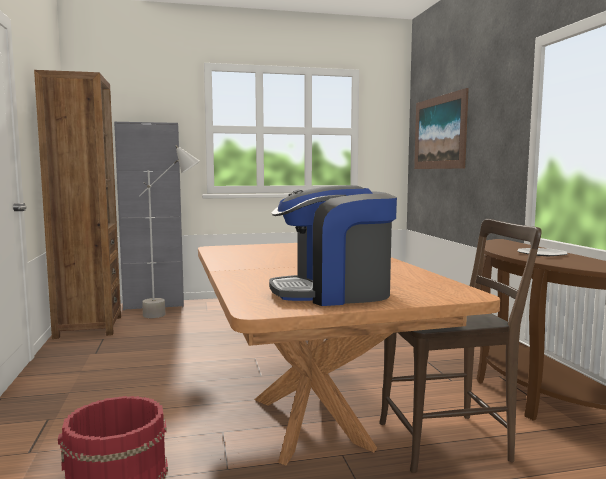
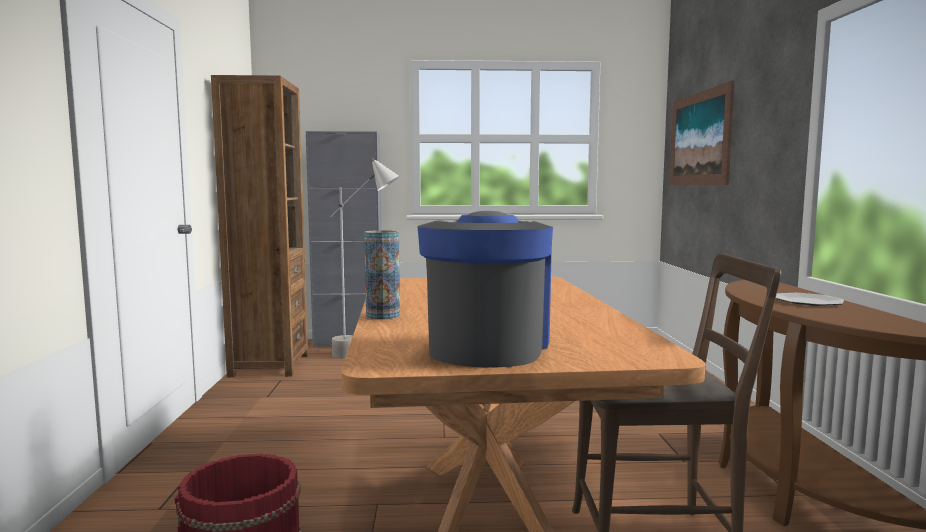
camera: 10 degrees right, 0 degrees up
(231, 274) = (383, 315): none -> vase
(334, 293) = (488, 346): coffee machine -> coffee machine turned 105 degrees clockwise

